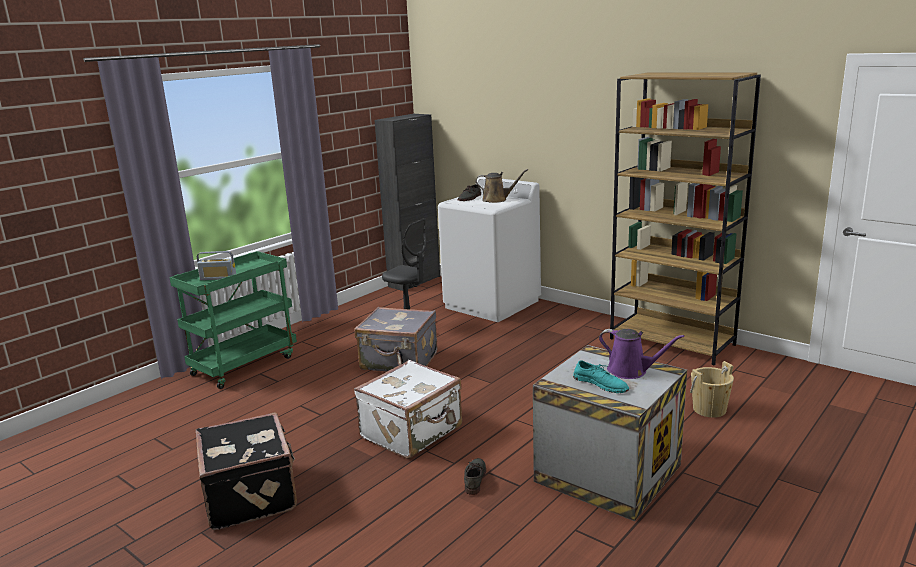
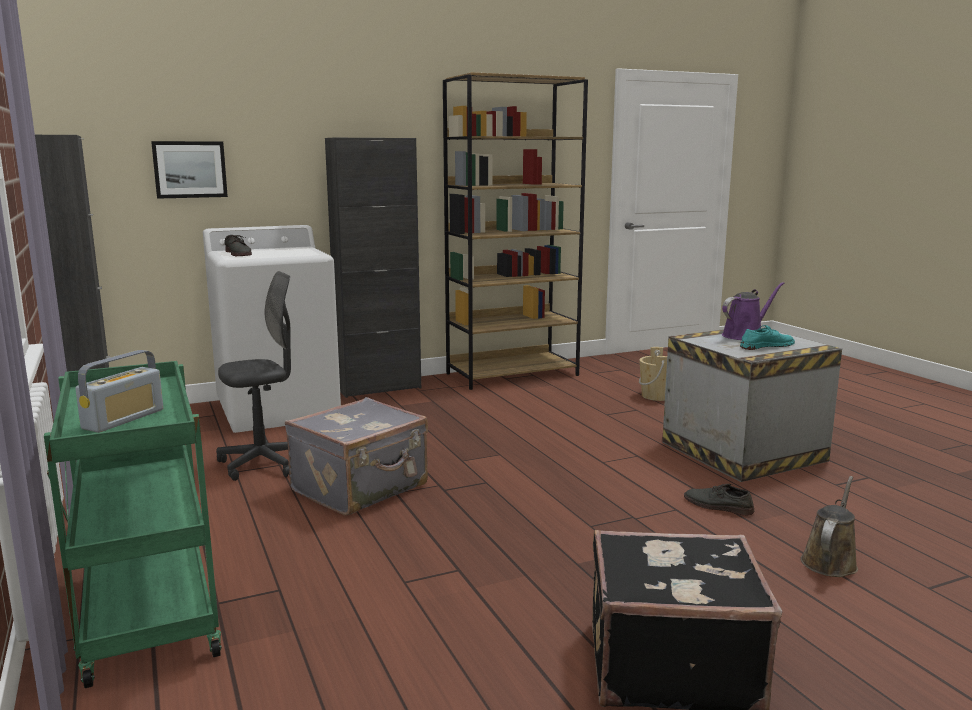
camera: 65 degrees left, 5 degrees down
(413, 432) = (581, 517): white suitcase -> none
(480, 137) = (190, 169): none -> picture
(497, 200) = (281, 250): brown watering can -> brown watering can (830, 561)
(569, 313) = (379, 388): none -> black cabinet

